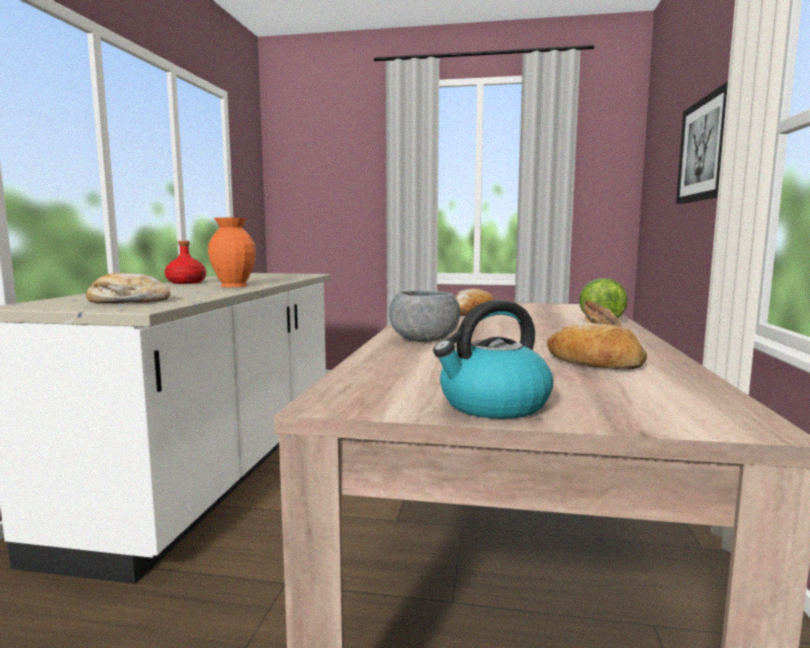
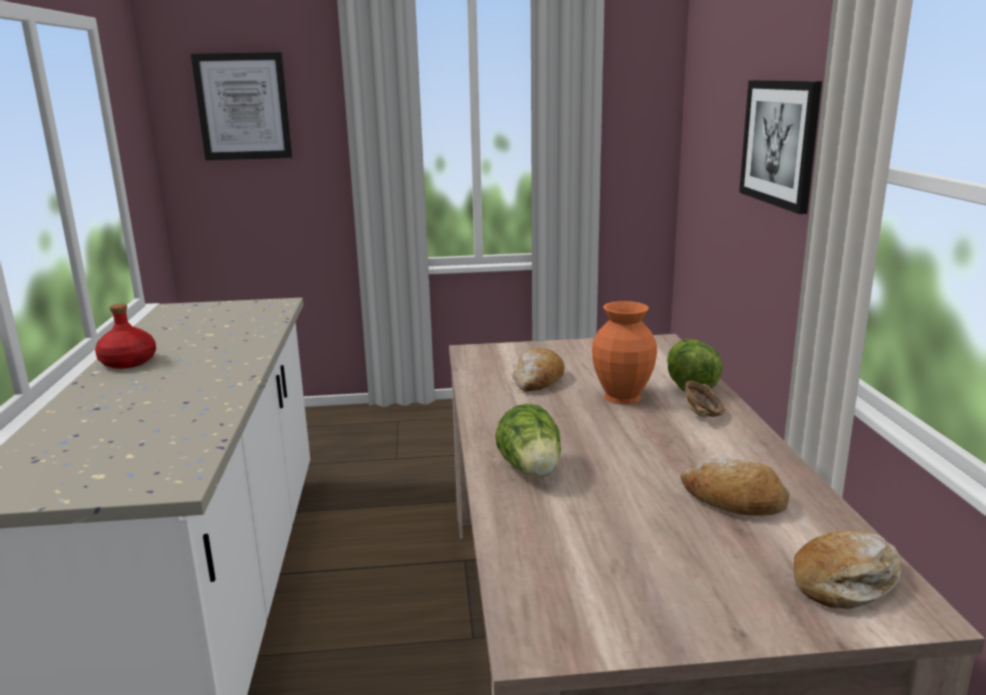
camera: 15 degrees left, 10 degrees up
(128, 301) = (126, 457): bread -> bread (846, 582)
(235, 286) = (215, 370): orange vase -> orange vase (624, 397)
(321, 162) = (243, 106): none -> picture
(425, 340) = (532, 470): grey bowl -> lettuce
(493, 405) = (690, 617): kettle -> none

